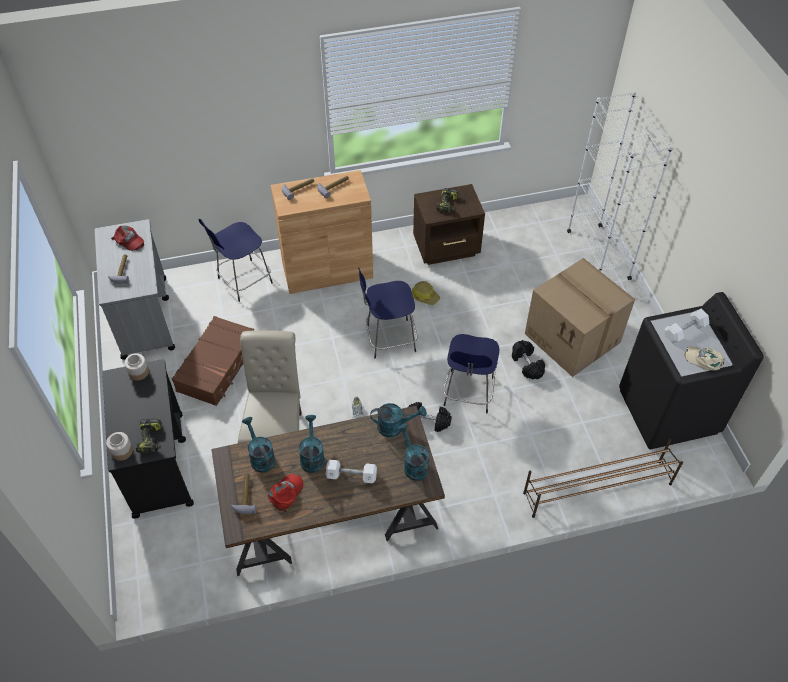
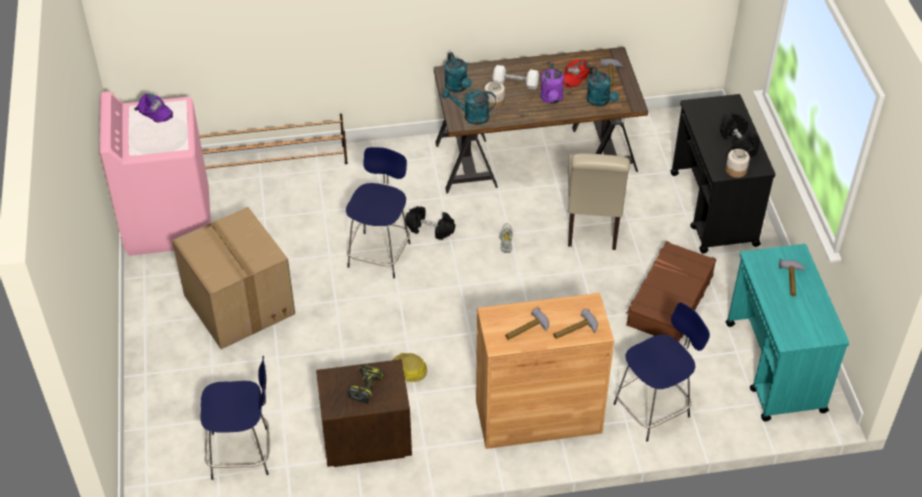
camera: 175 degrees left, 5 degrees down
(122, 451) = (731, 106): jar -> jar (494, 102)
(129, 240) = (796, 321): red cap -> none
(145, 317) = (775, 368): grey cart -> turquoise cart
(151, 439) = (706, 113): power drill -> none
(312, 456) = (552, 99): turquoise watering can -> purple watering can
(389, 339) = (463, 319): blue stool -> blue stool (243, 453)
(526, 364) = (304, 278): black dumbbell -> black dumbbell (738, 143)
(598, 254) = (156, 414): white bookcase -> none
(668, 411) = (168, 221): black washing machine -> pink washing machine
(684, 331) = (158, 137): white dumbbell -> none
(704, 359) = (154, 111): beige cap -> purple cap

